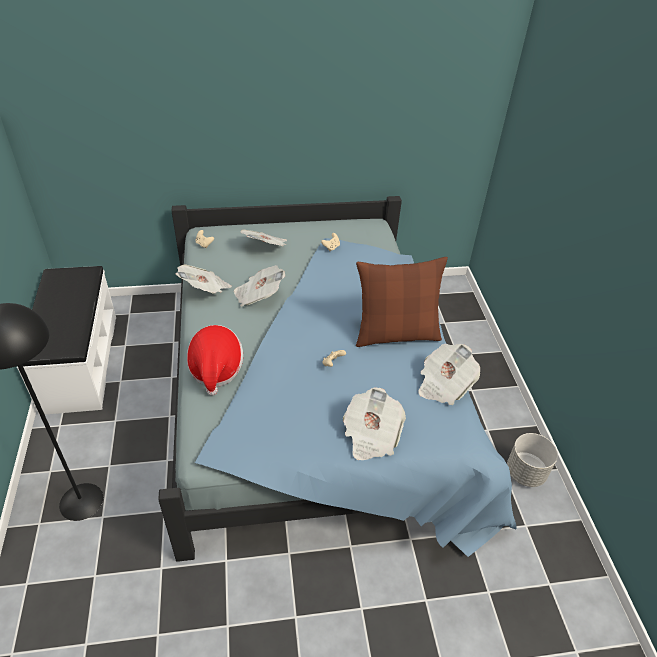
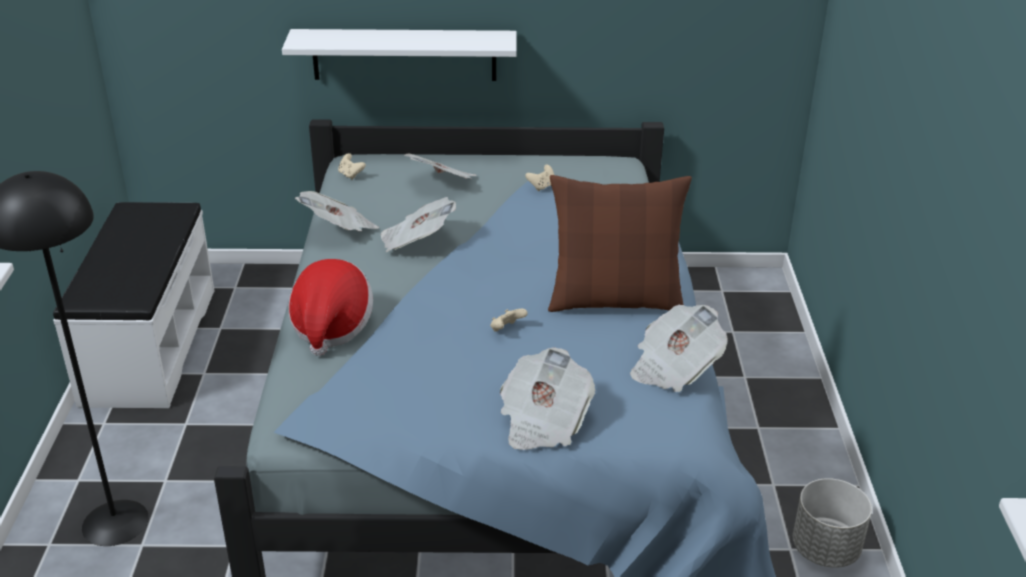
camera: 10 degrees right, 10 degrees down
(233, 161) = (404, 54): none -> white shelf

